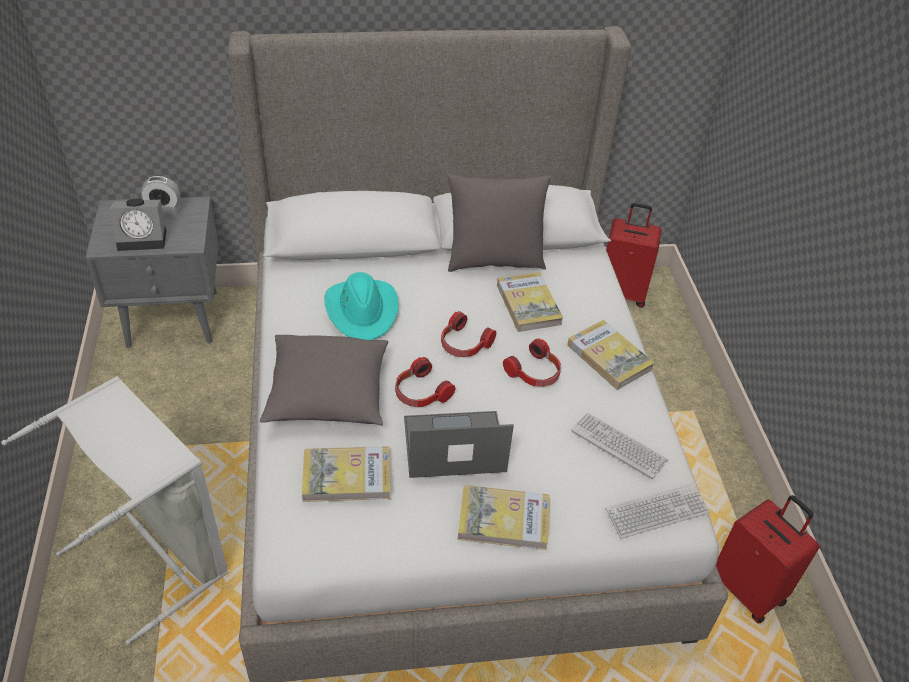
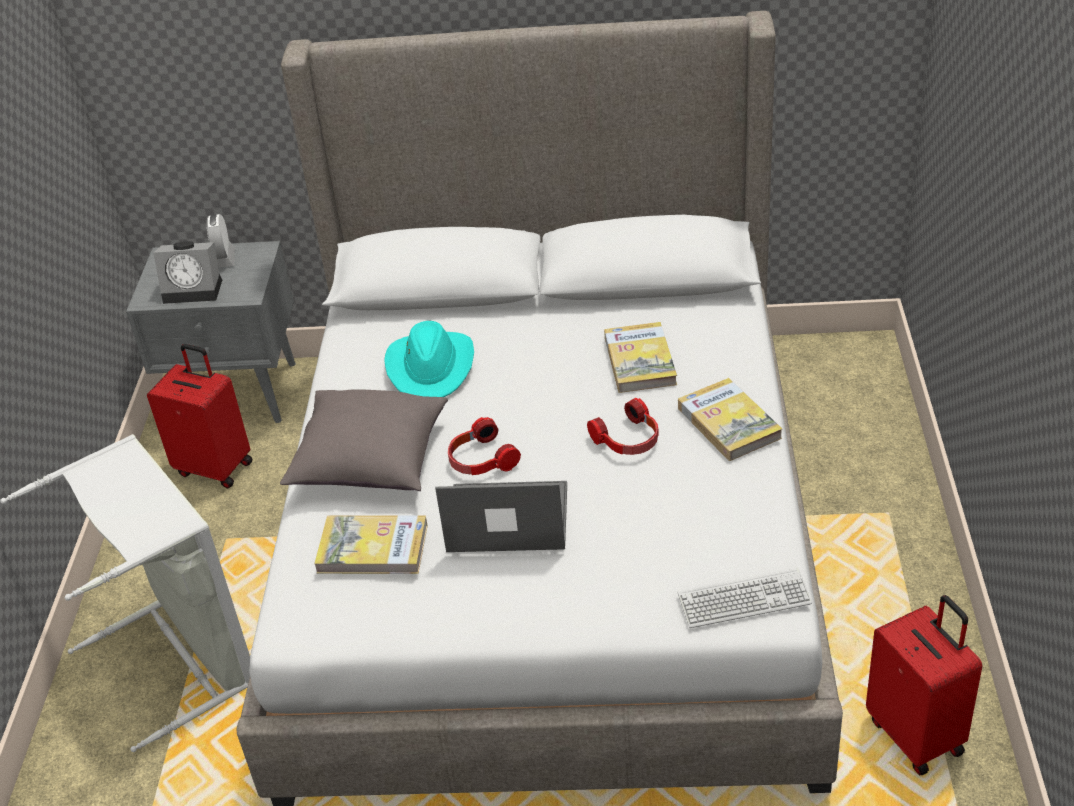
camera: 15 degrees right, 5 degrees down
(164, 211) = (224, 259): alarm clock -> alarm clock turned 75 degrees clockwise
(463, 344) = (547, 407): headphones -> none
(494, 261) = (608, 310): grey pillow -> none
(503, 520) = (550, 602): book -> none
(618, 446) = (714, 525): keyboard -> none
(622, 293) = (821, 364): red suitcase -> red suitcase (216, 467)

